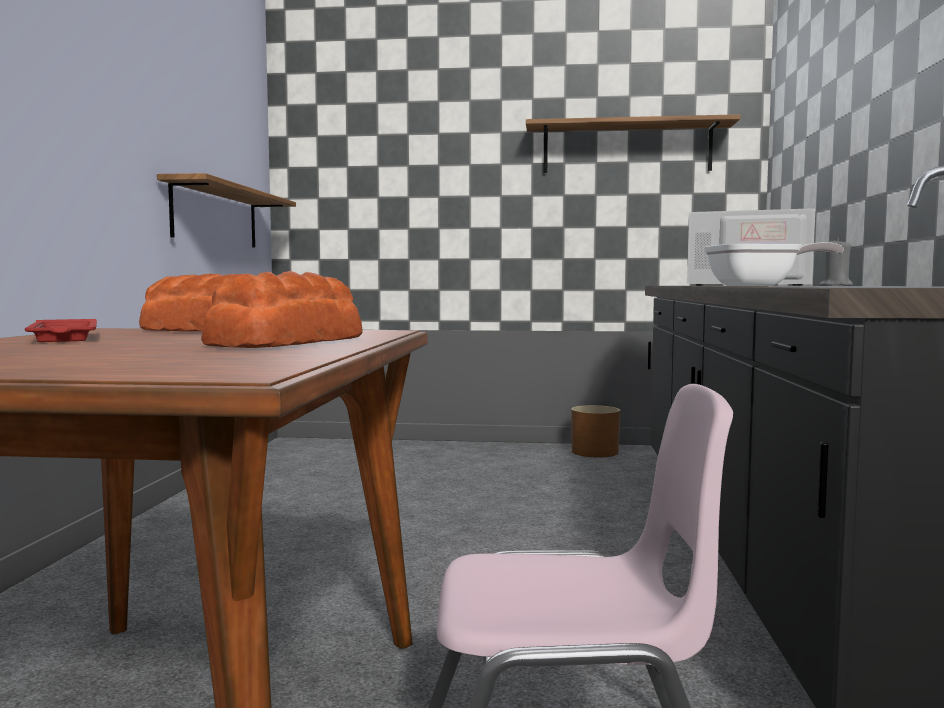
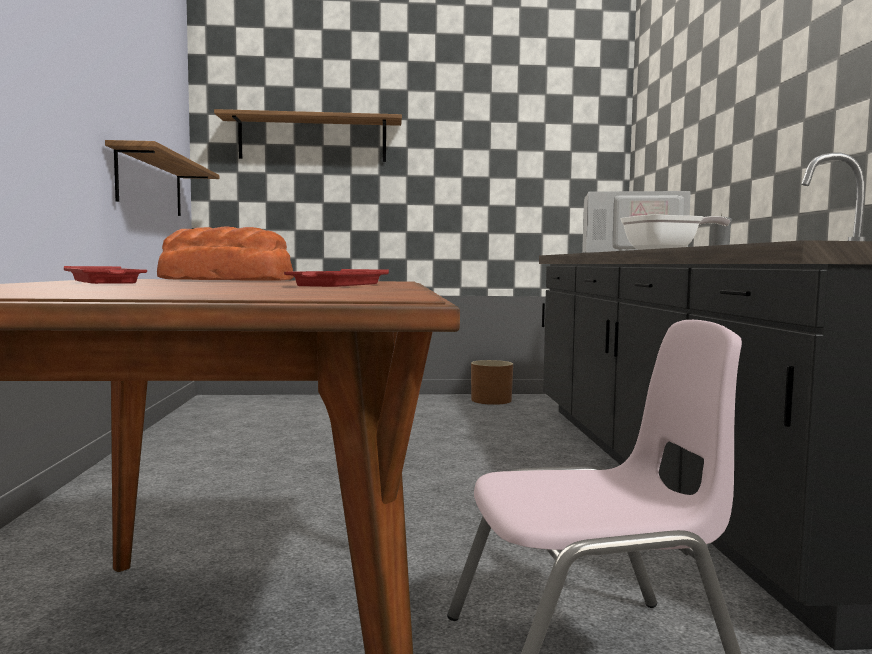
camera: 10 degrees left, 0 degrees up
(290, 342) = (338, 285): bread -> red tray
(627, 148) = (516, 138): shelf -> shelf (312, 139)

